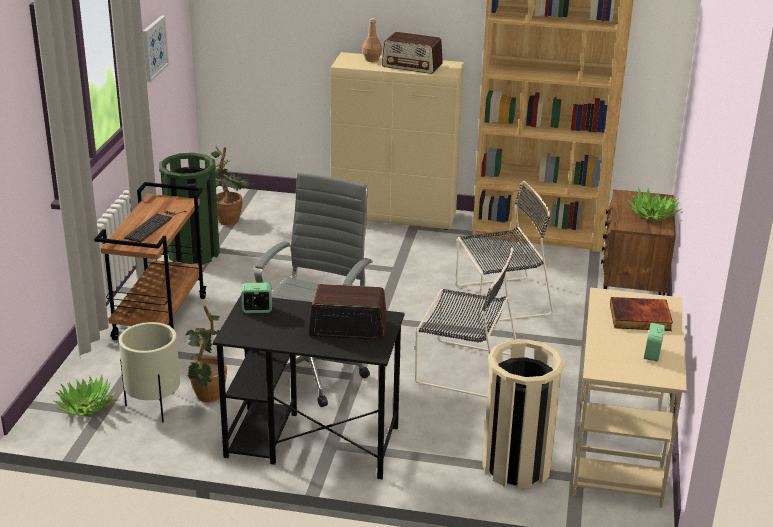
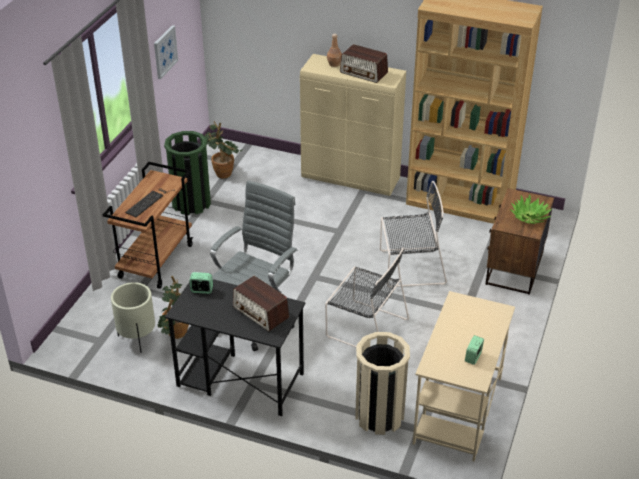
camera: 10 degrees right, 10 degrees up
(86, 406) = (91, 334): potted plant -> none
(347, 328) = (261, 313): radio -> radio turned 150 degrees counterclockwise
(639, 318) = (475, 323): book -> none

